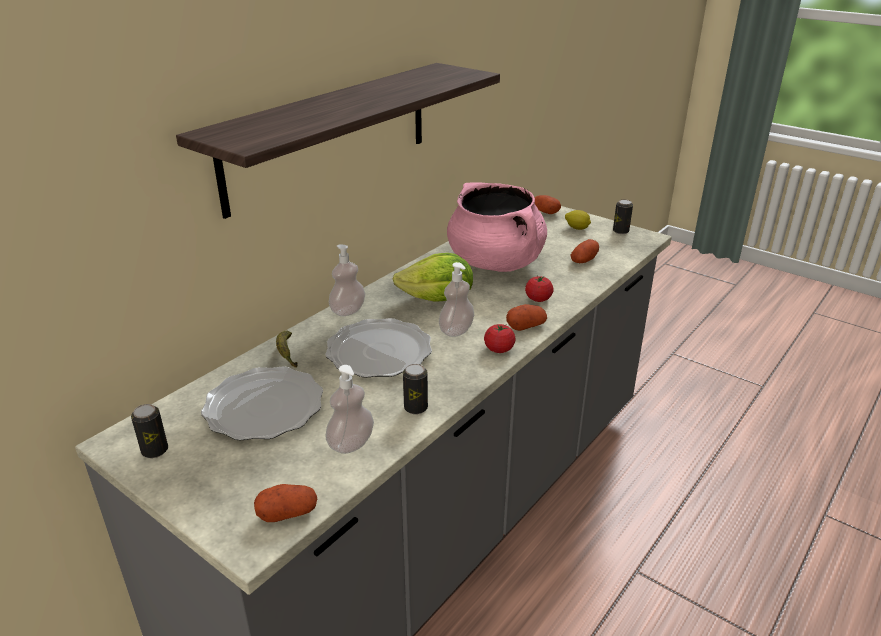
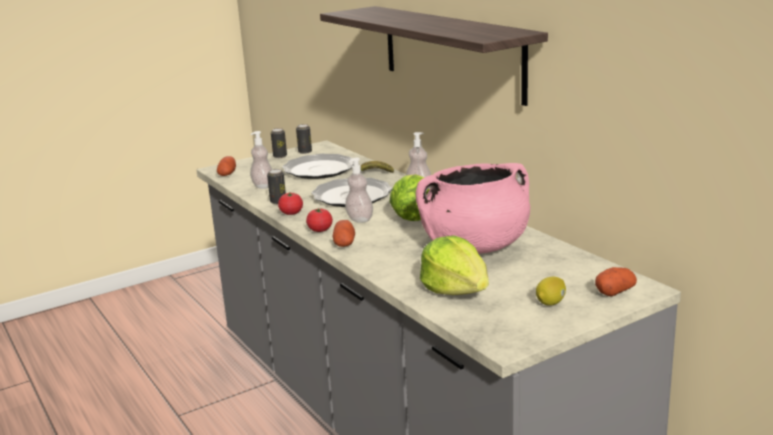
camera: 110 degrees right, 10 degrees down
(538, 299) = (387, 254): tomato -> tomato (291, 213)
(584, 260) = (456, 290): potato -> lettuce
(620, 231) = (531, 330): can -> can (280, 156)

